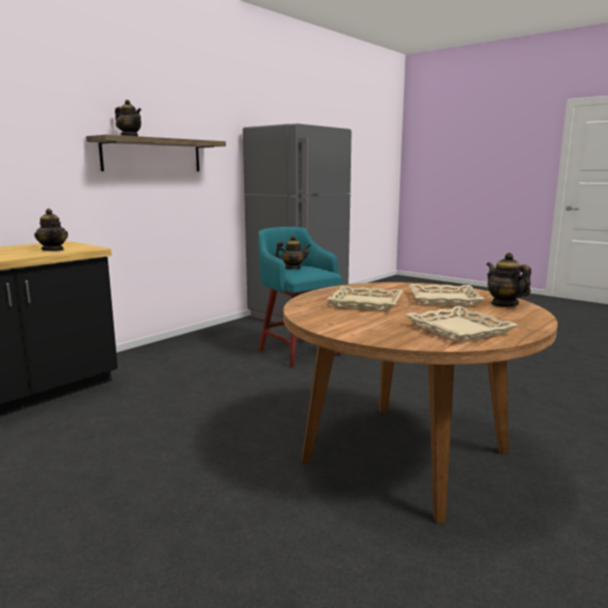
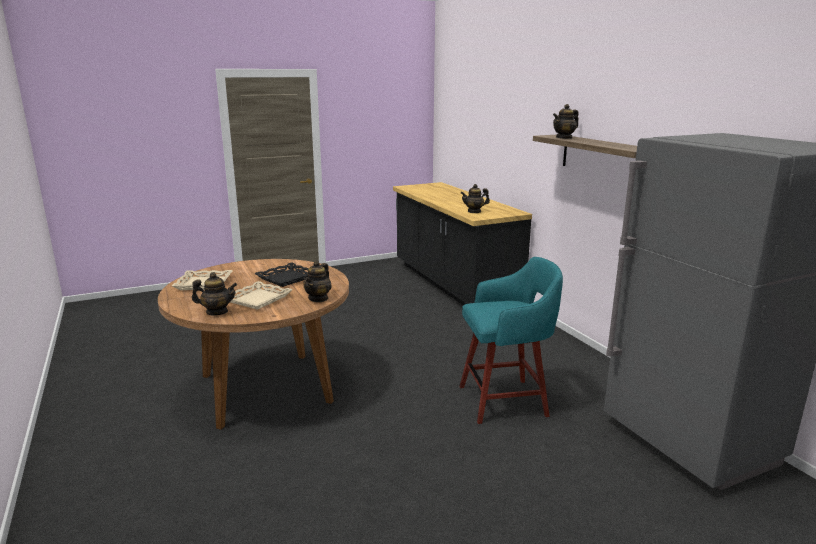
camera: 115 degrees right, 5 degrees up
(292, 268) = (507, 305): teapot -> teapot (318, 298)
(366, 303) = (287, 278): beige tray -> black tray

